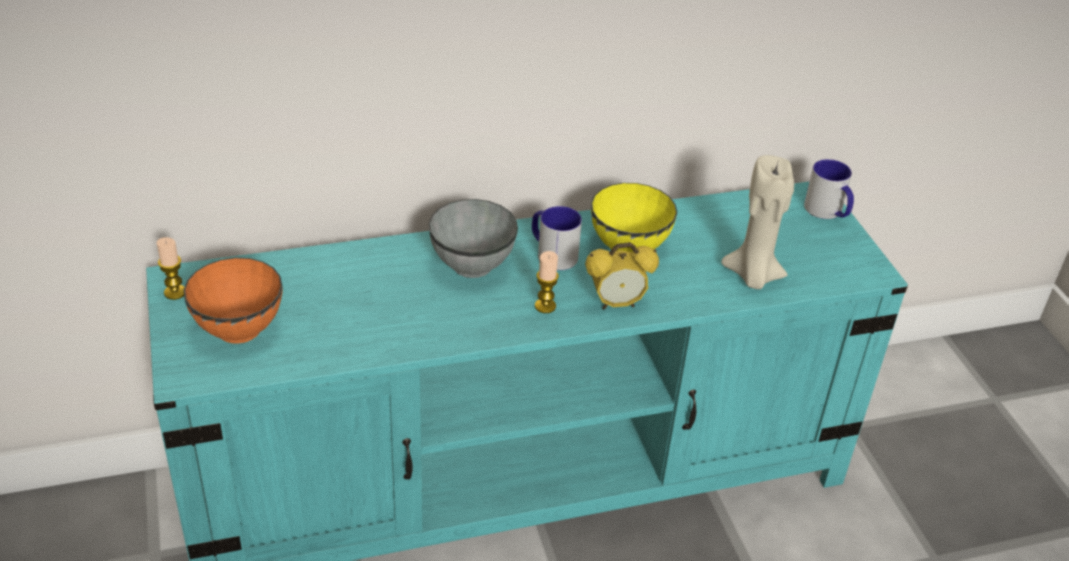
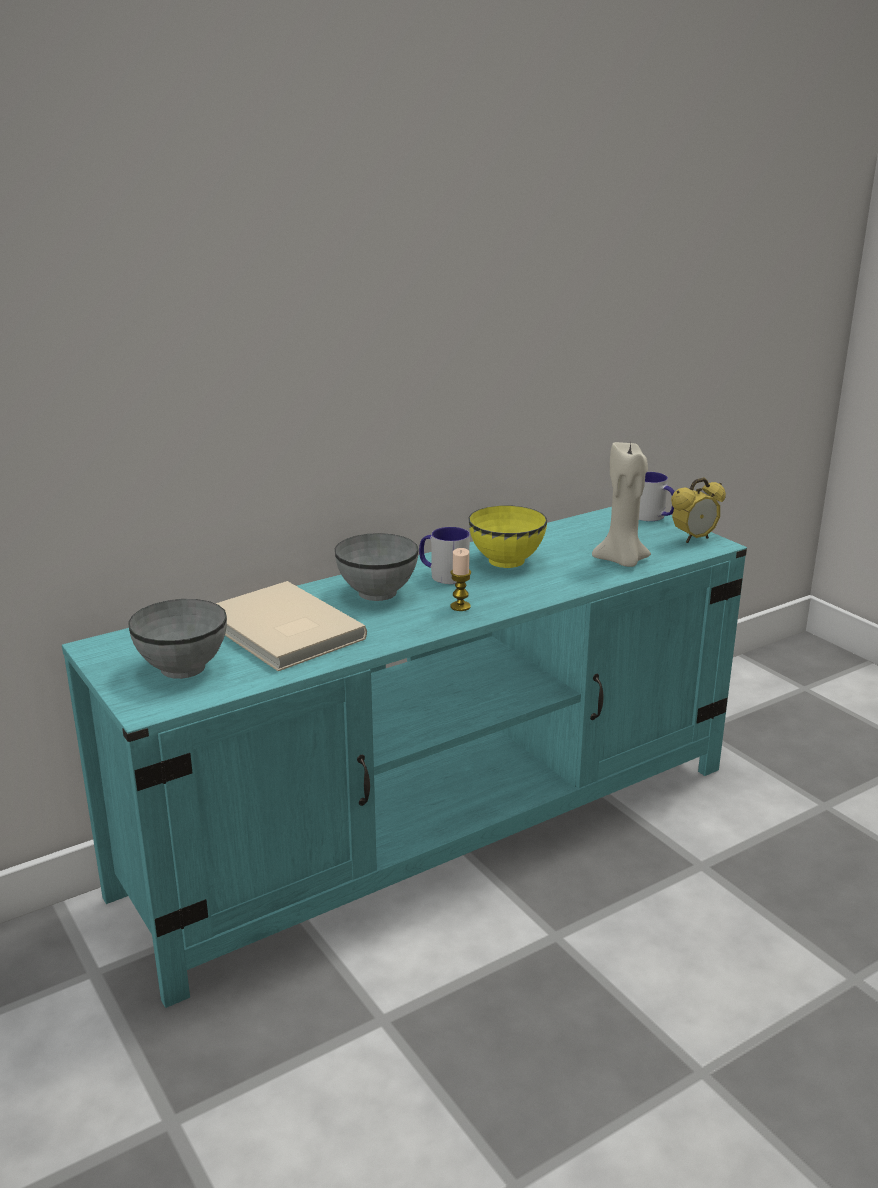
camera: 15 degrees left, 15 degrees down
(175, 292) = (102, 655): candle -> none
(240, 328) = (183, 667): orange bowl -> grey bowl
(352, 300) = (281, 631): none -> beige book
(617, 304) = (521, 595): alarm clock -> alarm clock (694, 539)

